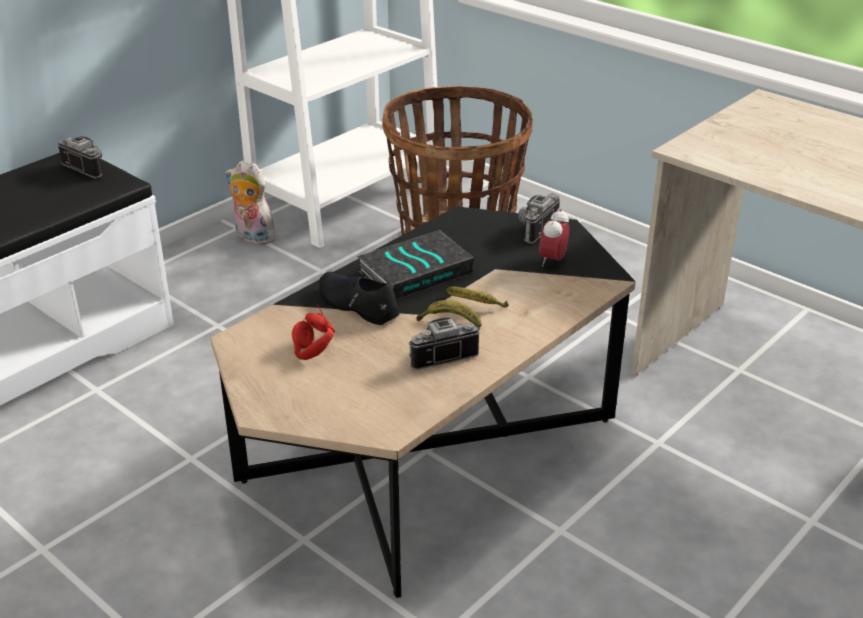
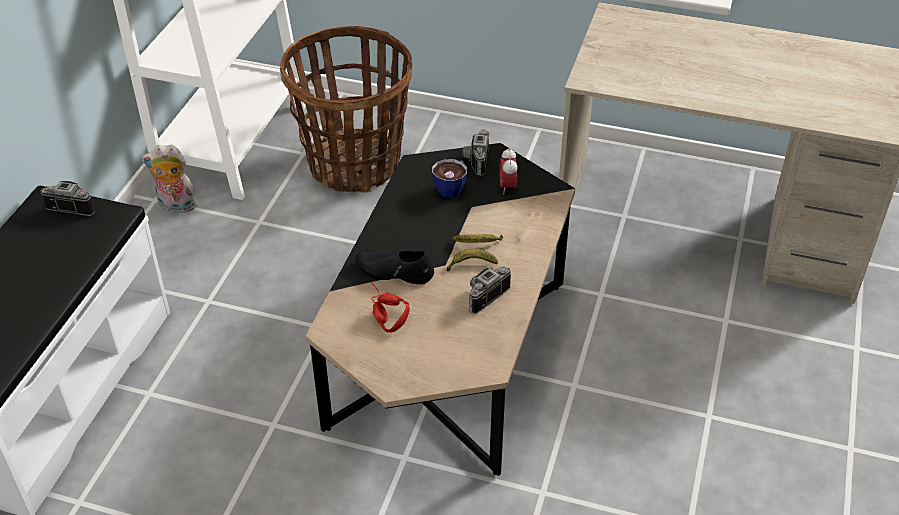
camera: 25 degrees left, 10 degrees up
(416, 271) = (415, 227): book -> none
(487, 246) = (452, 187): none -> cup

